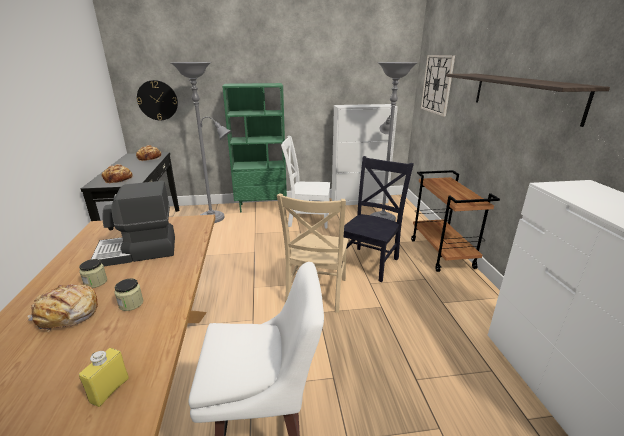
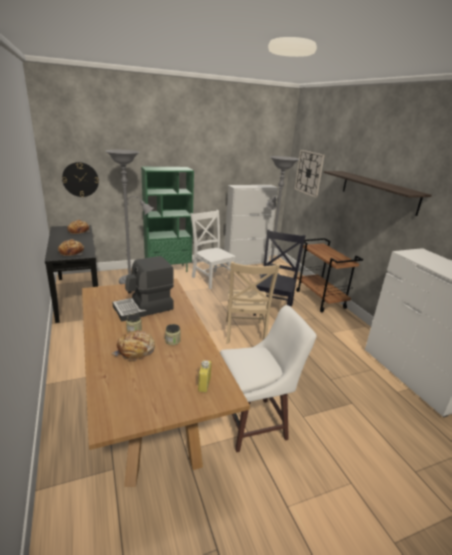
camera: 15 degrees left, 0 degrees up
(306, 219) = (211, 279): white chair -> white chair turned 60 degrees clockwise

